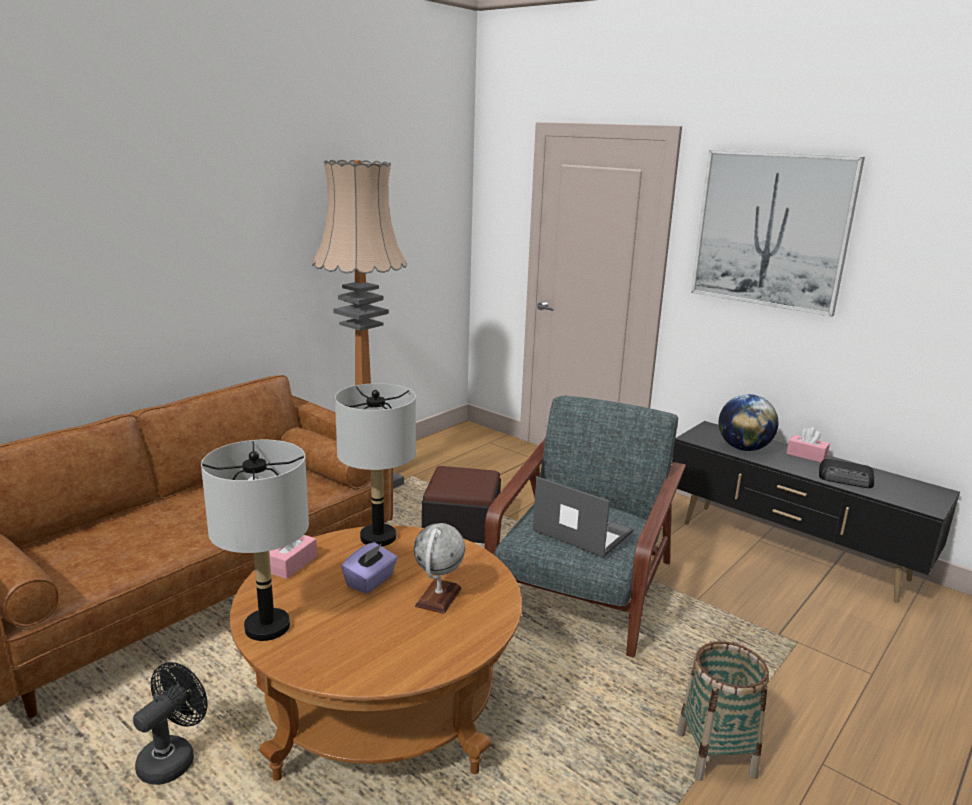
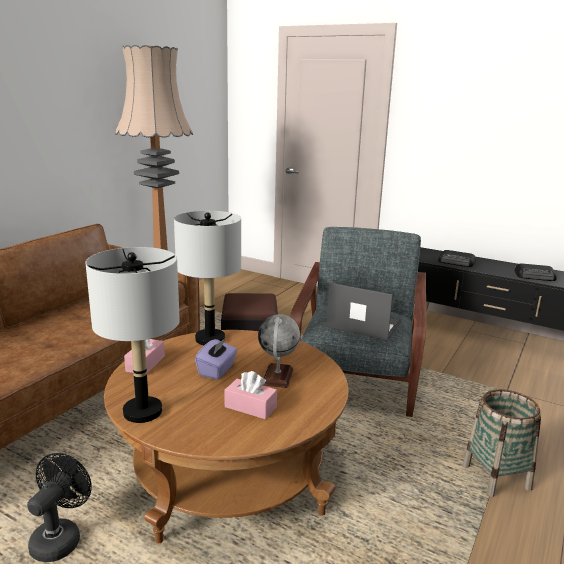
camera: 10 degrees left, 0 degrees up
(743, 448) = (457, 262): globe -> radio
(771, 230) = (469, 98): picture -> none
(806, 455) = (501, 264): pink tissue box -> pink tissue box (250, 407)

